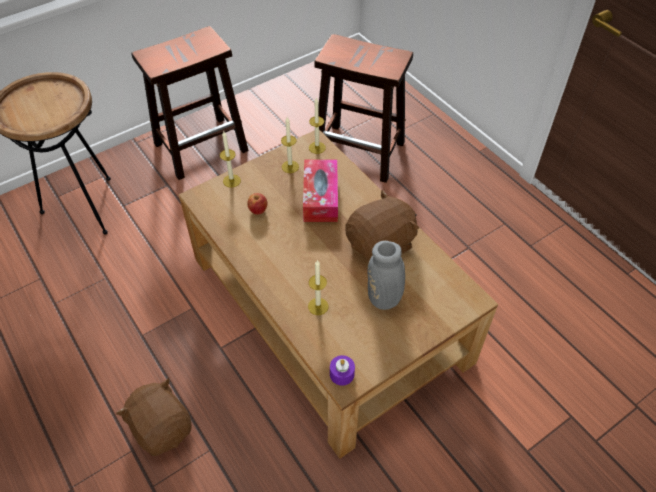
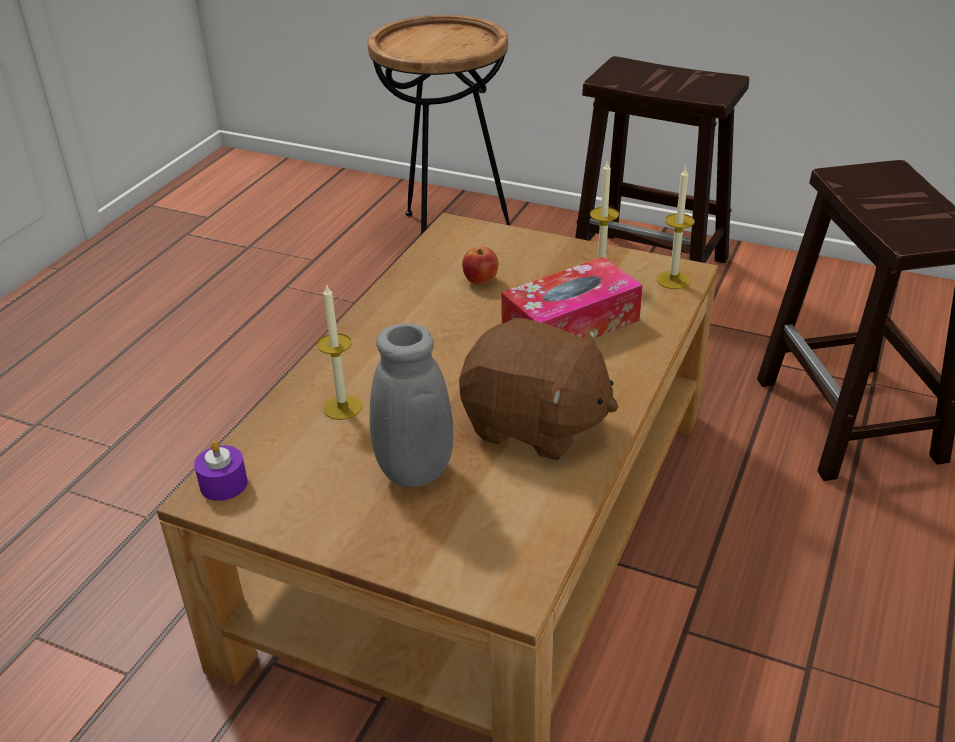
camera: 60 degrees right, 15 degrees down
(162, 427) = (159, 455): brown plush toy -> none
(231, 181) = (513, 239): candle -> none

